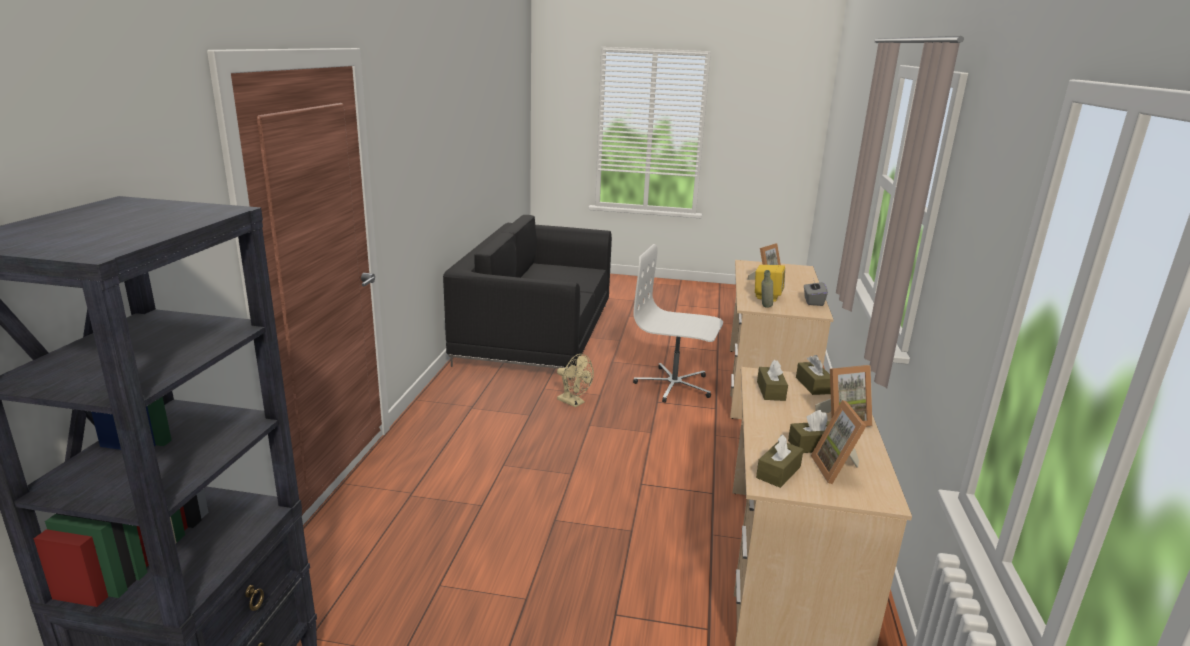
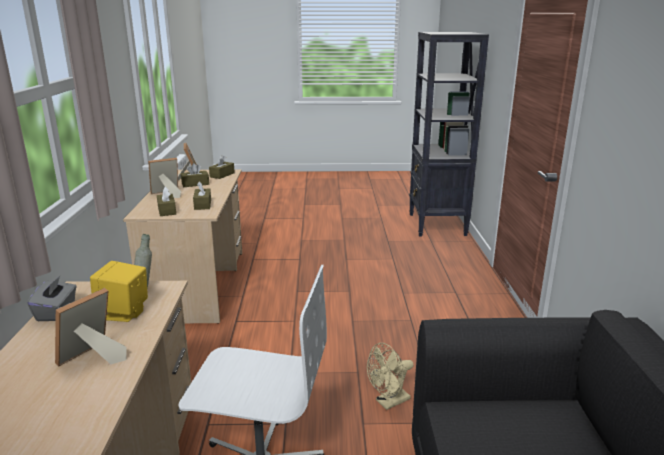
camera: 170 degrees right, 0 degrees up
(574, 402) = (389, 402): beige fan -> beige fan turned 60 degrees counterclockwise

